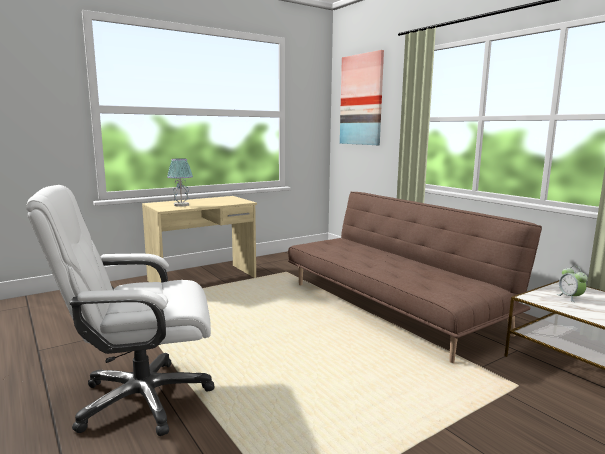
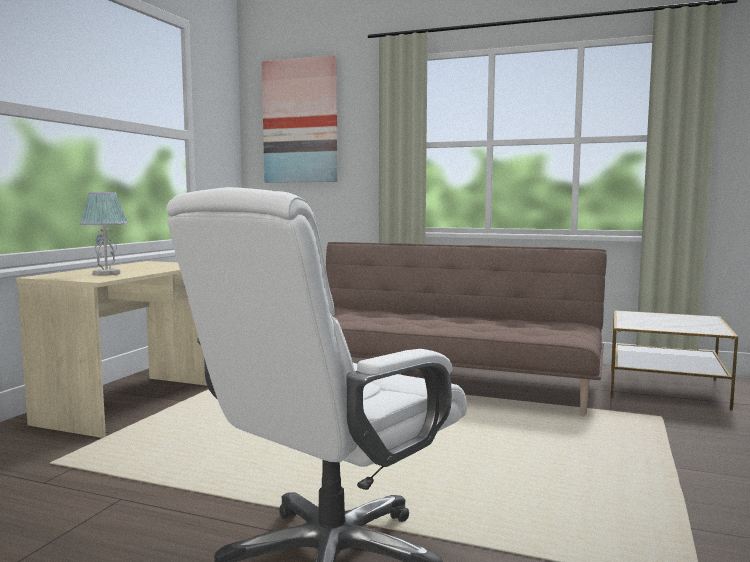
camera: 35 degrees left, 5 degrees down
(570, 297) = (653, 321): alarm clock -> none

